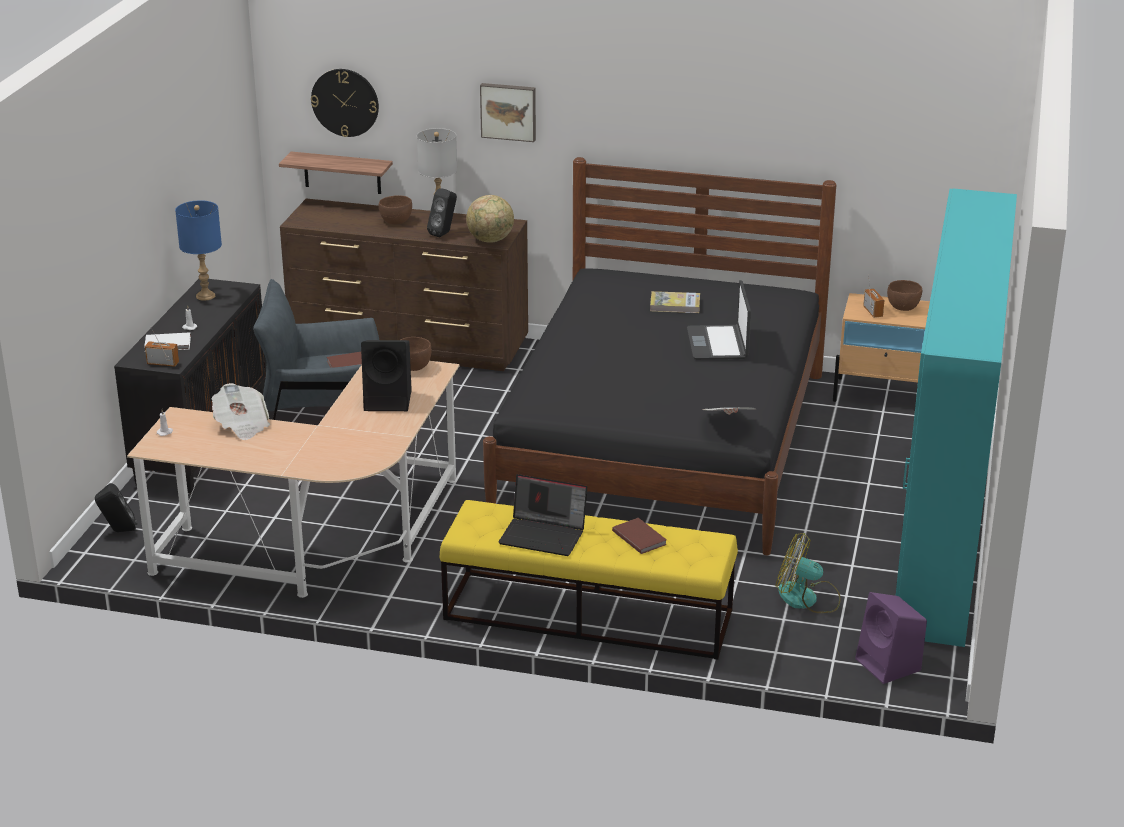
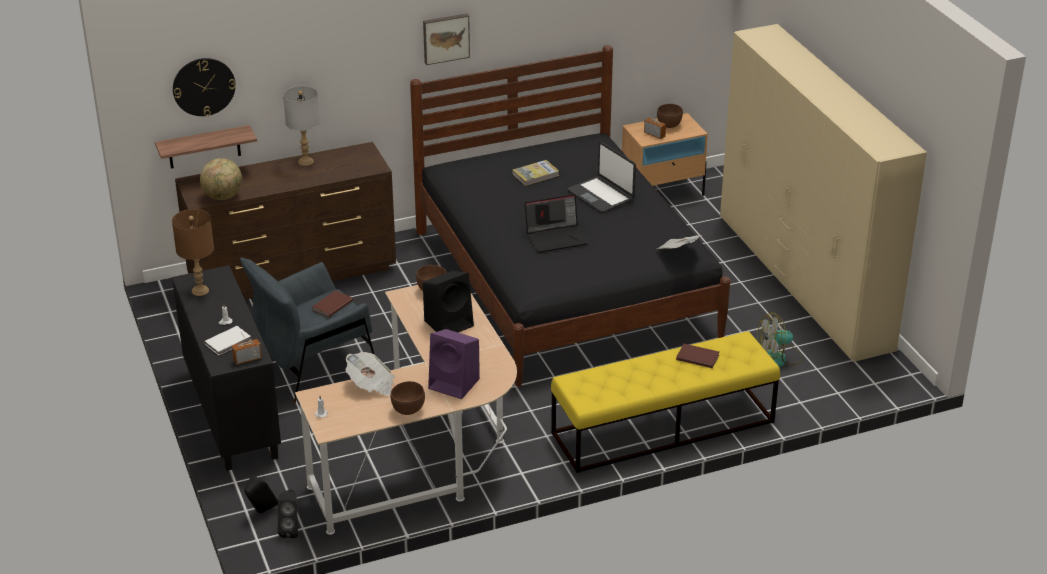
camera: 35 degrees left, 5 degrees up
(206, 296) = (200, 290): blue table lamp -> brown table lamp
(396, 222) = (277, 175): brown bowl -> brown bowl (408, 410)
(444, 233) = (327, 173): black speaker -> black speaker (291, 530)
(490, 240) = (369, 167): globe -> globe (223, 196)
(508, 111) = (349, 57): picture -> picture (445, 38)
(544, 535) = (638, 381): laptop -> laptop (556, 237)
(889, 665) = (871, 381): purple speaker -> purple speaker (455, 384)
(941, 534) = (803, 280): turquoise wardrobe -> beige wardrobe

